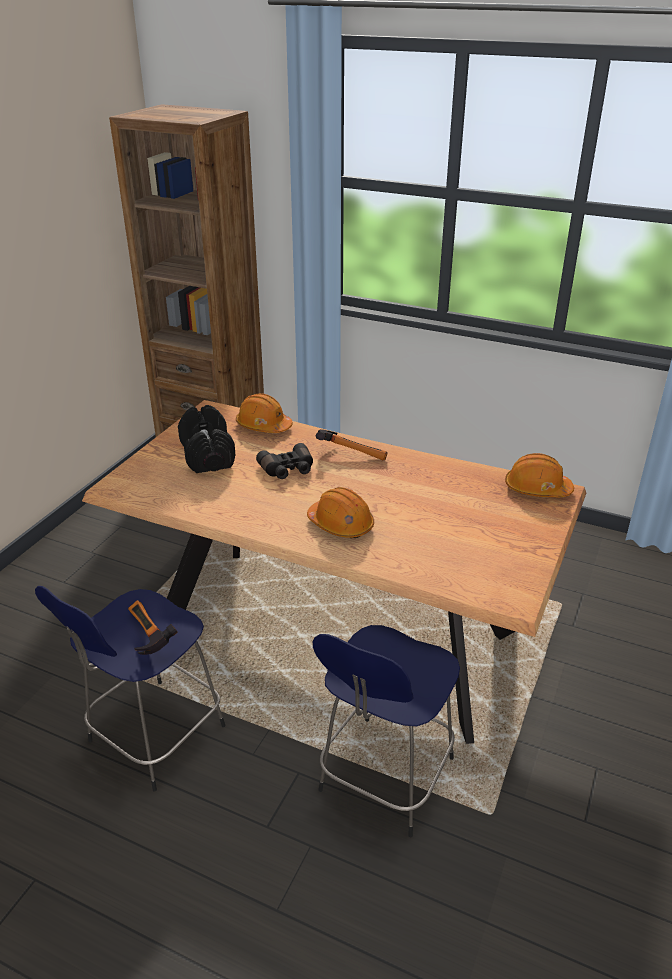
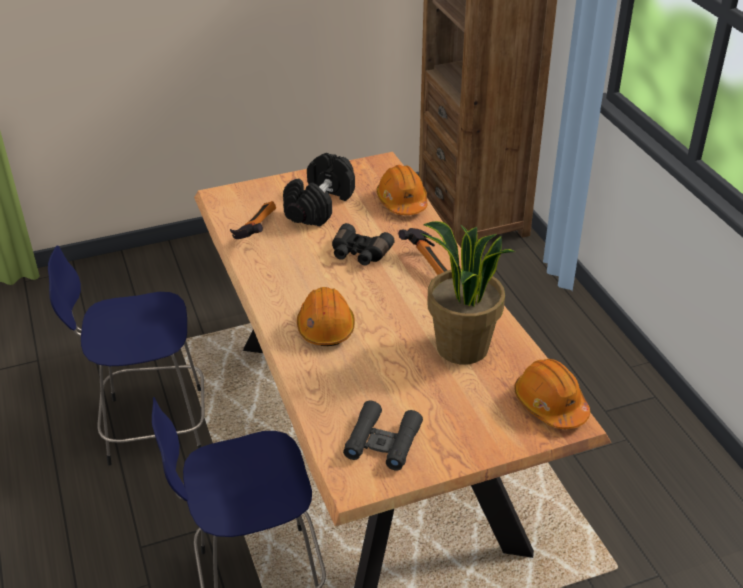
camera: 45 degrees right, 5 degrees up
(145, 637) = (132, 333): hammer -> hammer (254, 230)
(442, 488) = (461, 348): none -> potted plant
(489, 566) = (383, 442): none -> black binoculars

